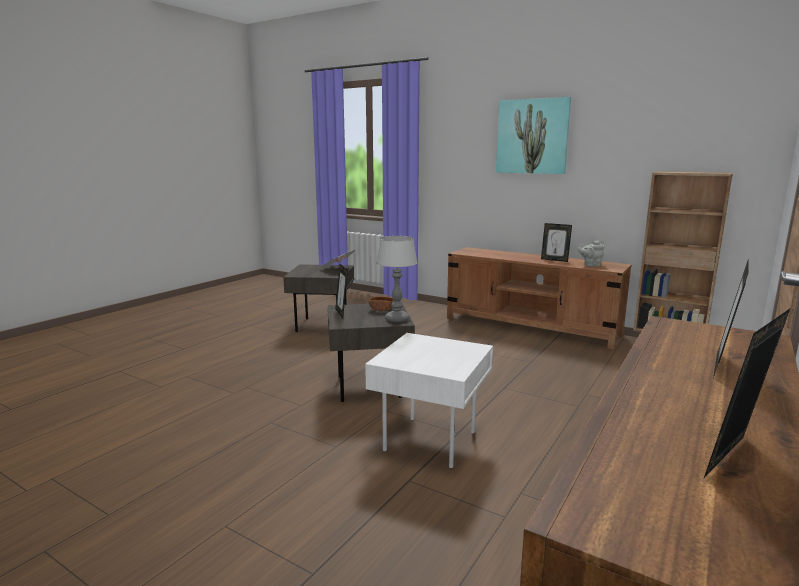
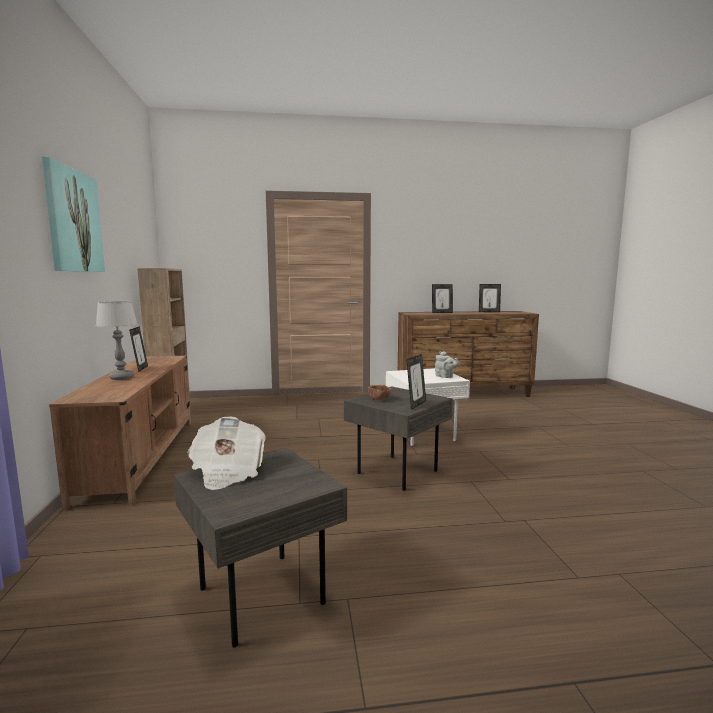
camera: 130 degrees left, 5 degrees down
(397, 319) = (391, 390): table lamp -> table lamp (122, 377)
(590, 265) = (159, 361): grey teapot -> grey teapot (445, 376)

